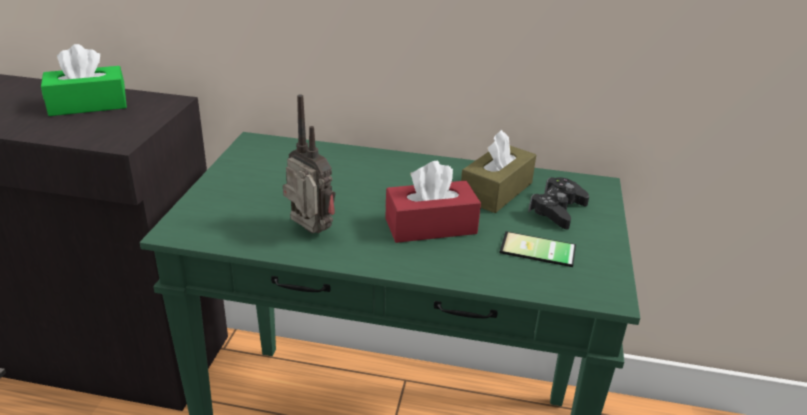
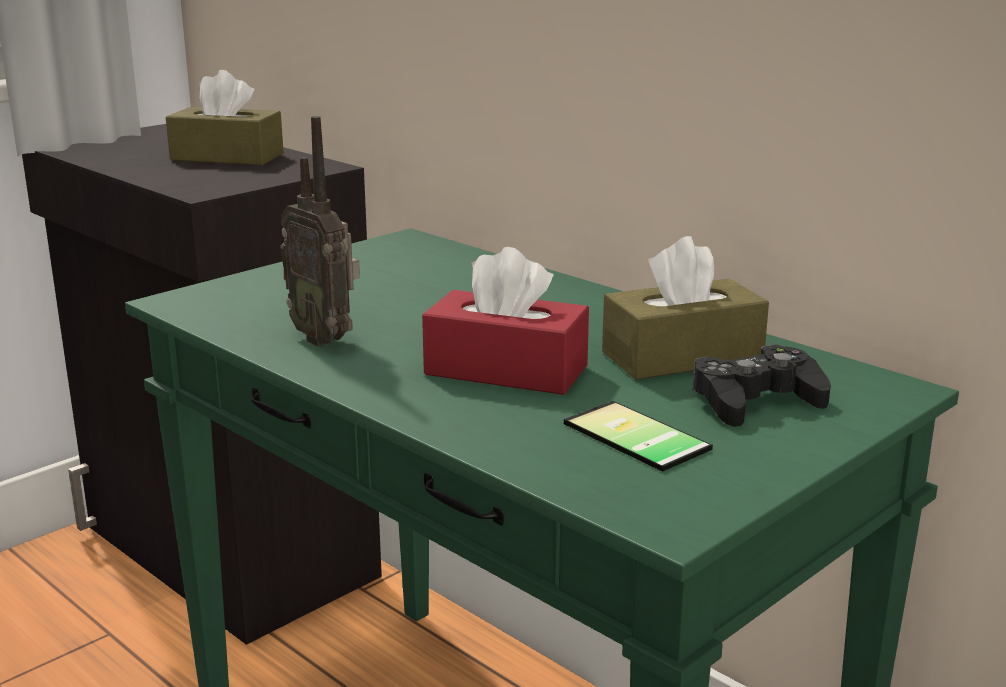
camera: 35 degrees right, 10 degrees down
(88, 105) = (227, 157): green tissue box -> brown tissue box
(309, 233) = (325, 338): radio -> radio turned 150 degrees clockwise

